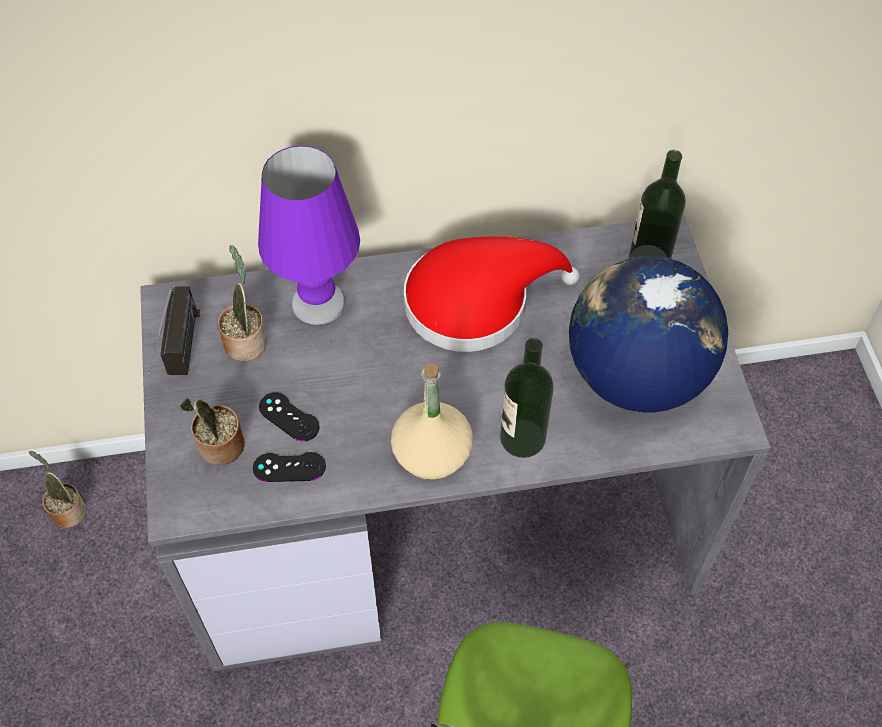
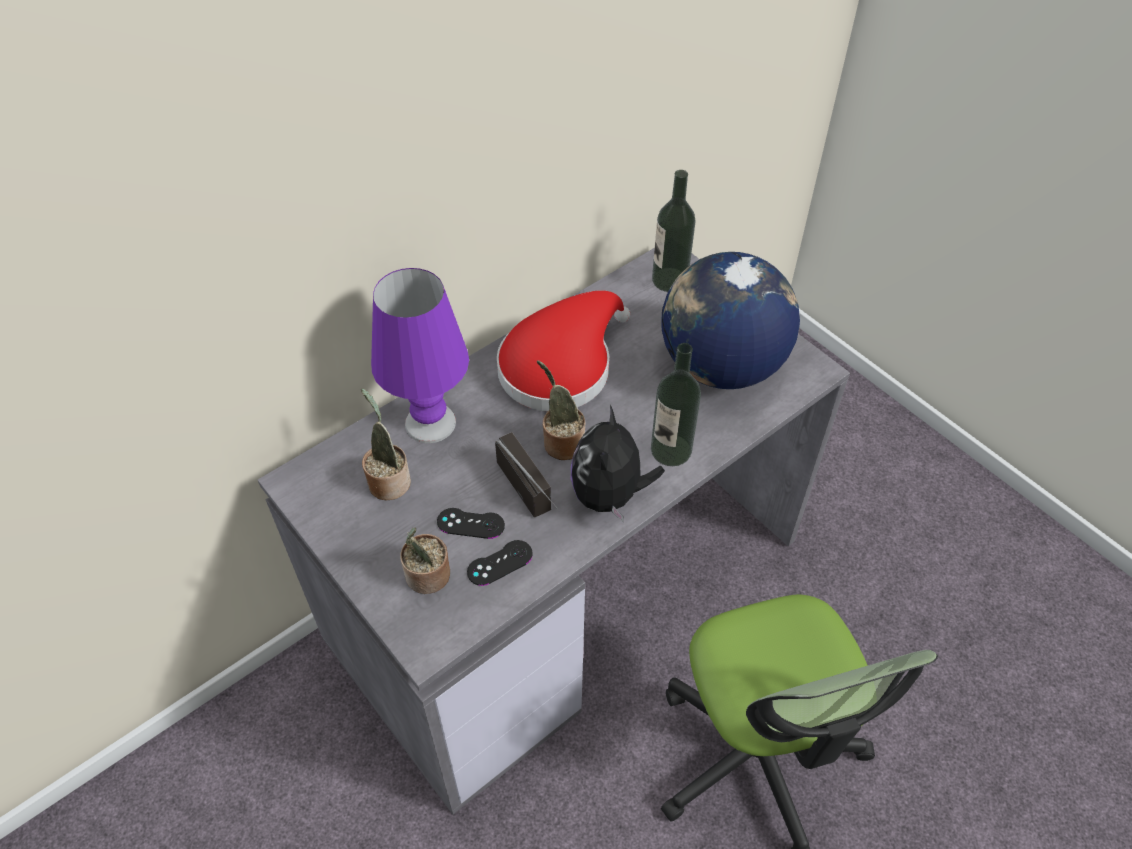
camera: 30 degrees left, 5 degrees down
(67, 510) = (225, 751): potted plant -> potted plant (561, 442)
(182, 360) = (341, 522): radio -> radio (536, 500)
(432, 454) = (610, 495): beige bottle -> plush toy

